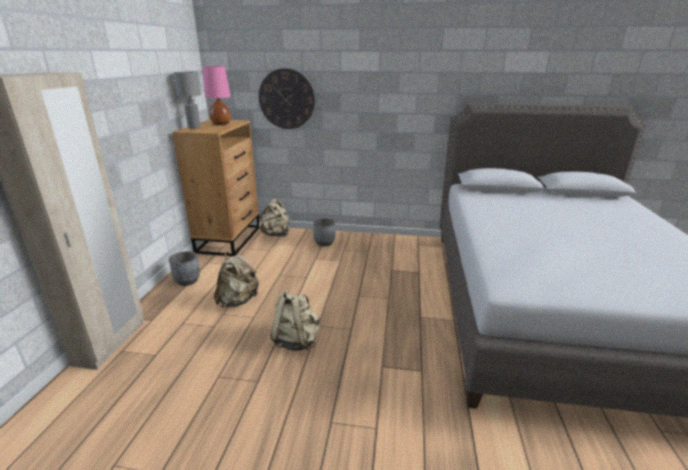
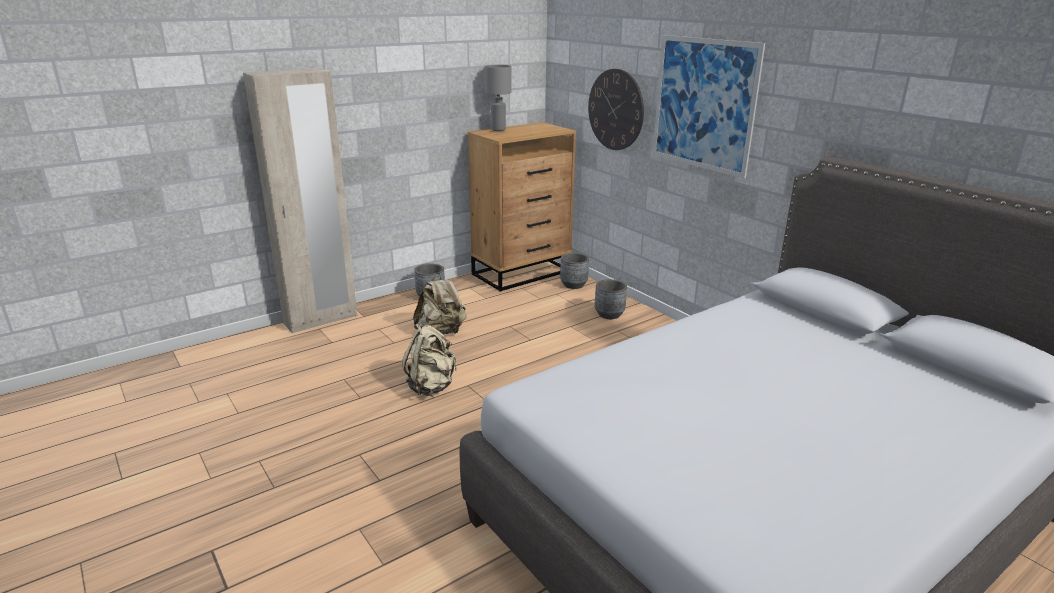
camera: 45 degrees right, 0 degrees up
(221, 124) = (533, 130): pink table lamp -> none
(275, 234) = (573, 285): beige backpack -> grey planter
(367, 85) = (703, 104): none -> picture

